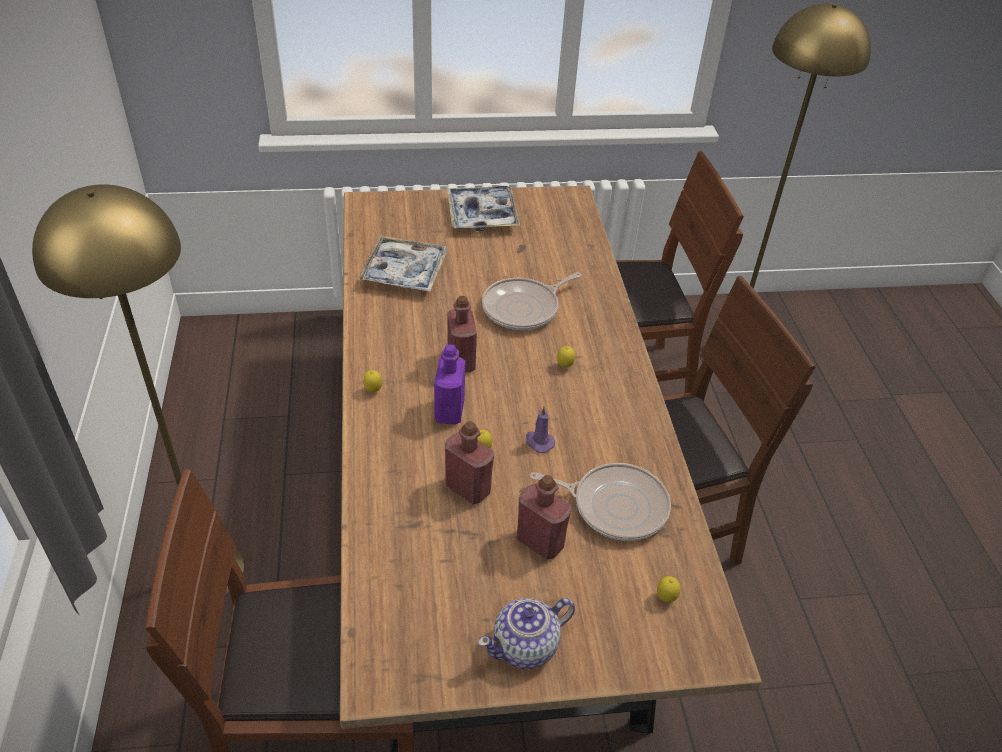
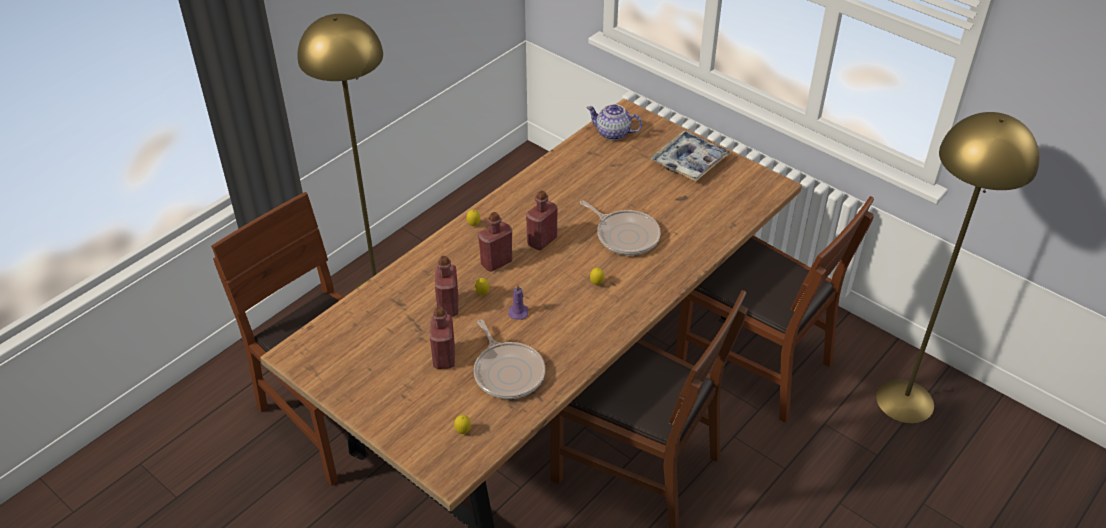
camera: 50 degrees right, 0 degrees up
(404, 272) = (586, 169): tray -> none
(449, 411) = (496, 262): purple bottle -> red bottle
(524, 308) = (625, 235): frying pan -> frying pan turned 150 degrees counterclockwise
(526, 646) = (369, 394): teapot -> teapot (613, 133)

